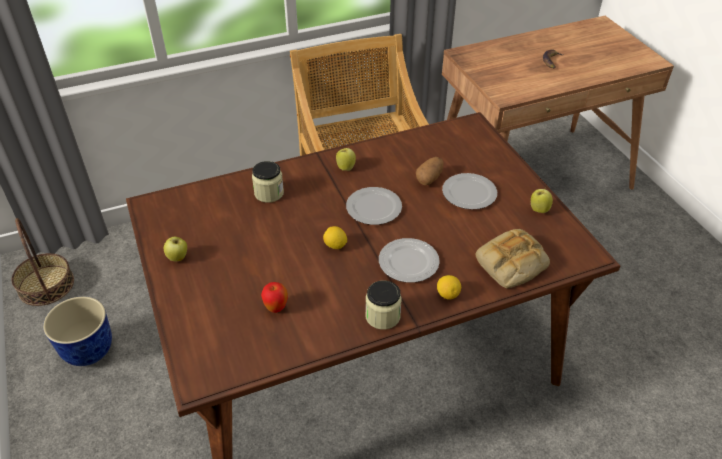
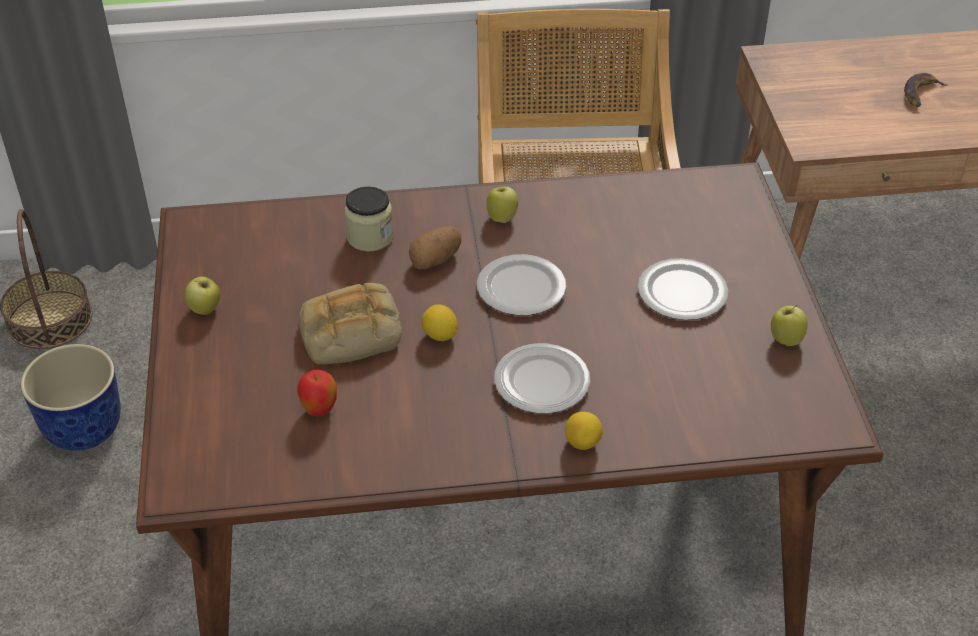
camera: 15 degrees right, 0 degrees up
(382, 316) = (471, 454): jar -> none
(429, 178) = (627, 258): potato -> potato (435, 259)
(511, 264) = (702, 416): bread -> bread (349, 333)

